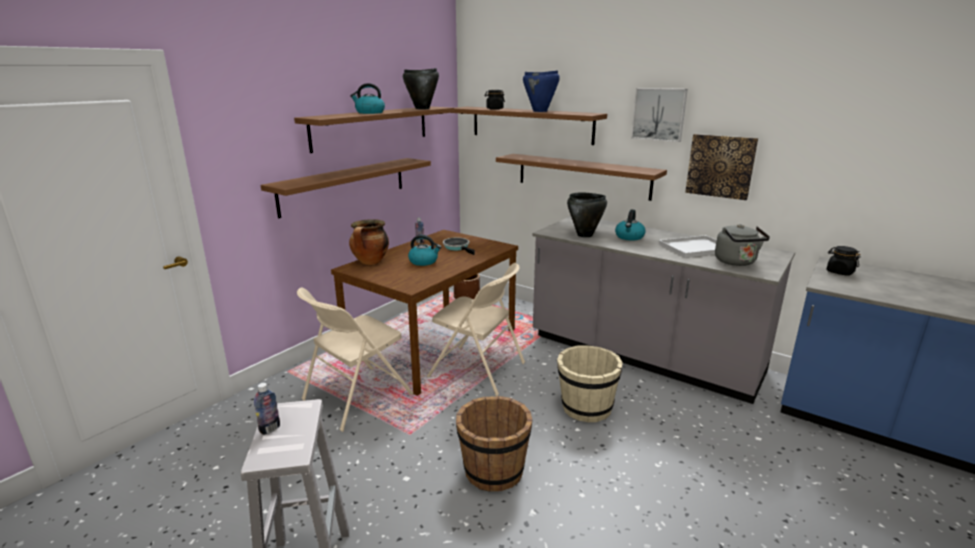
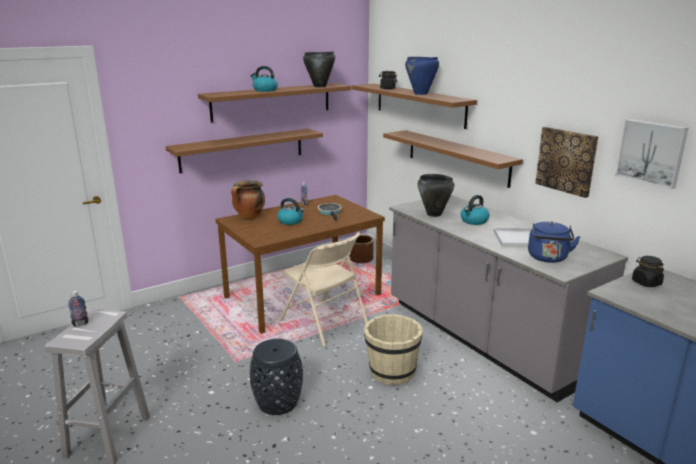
camera: 20 degrees right, 0 degrees up
(357, 397) = (217, 325): beige chair -> none
(493, 471) = (278, 402): brown bucket -> black stool
(659, 114) = (517, 104): picture -> picture (651, 152)
(737, 262) = (548, 258): grey kettle -> blue kettle

